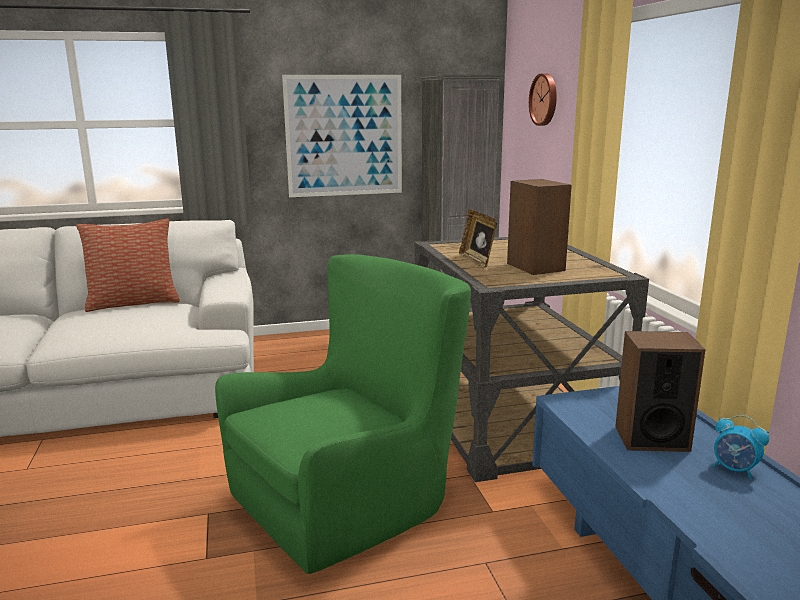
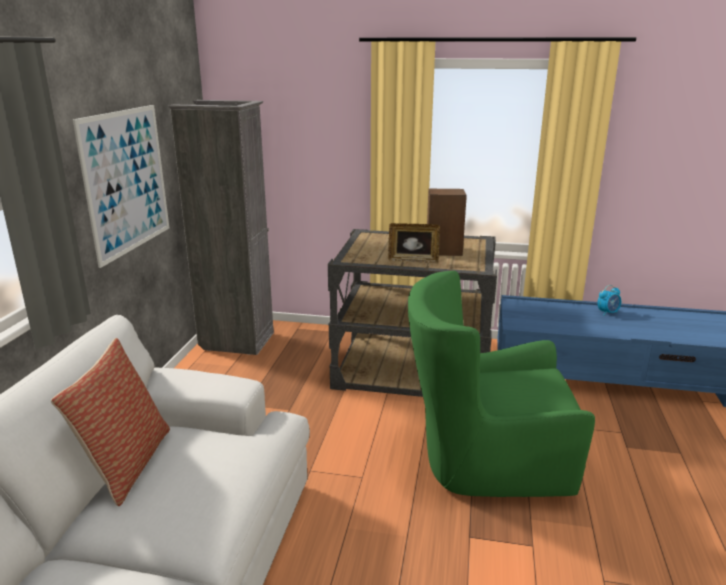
camera: 65 degrees left, 5 degrees up
(351, 502) = (486, 459): green armchair -> green armchair turned 75 degrees counterclockwise
(545, 99) = (293, 120): wall clock -> none
(651, 438) = (570, 318): speaker -> none

